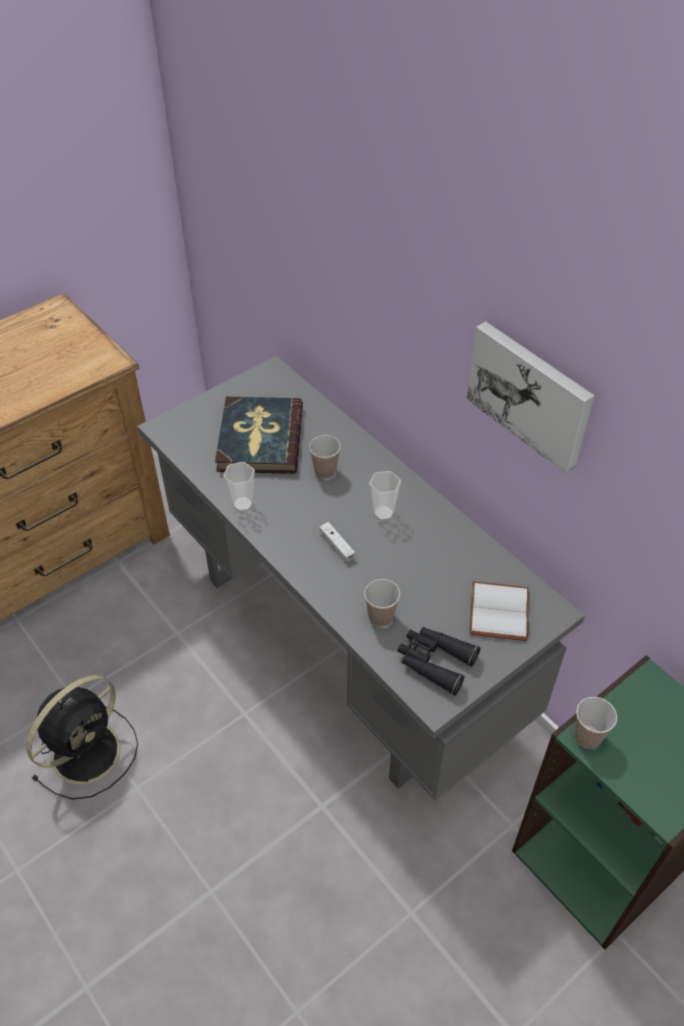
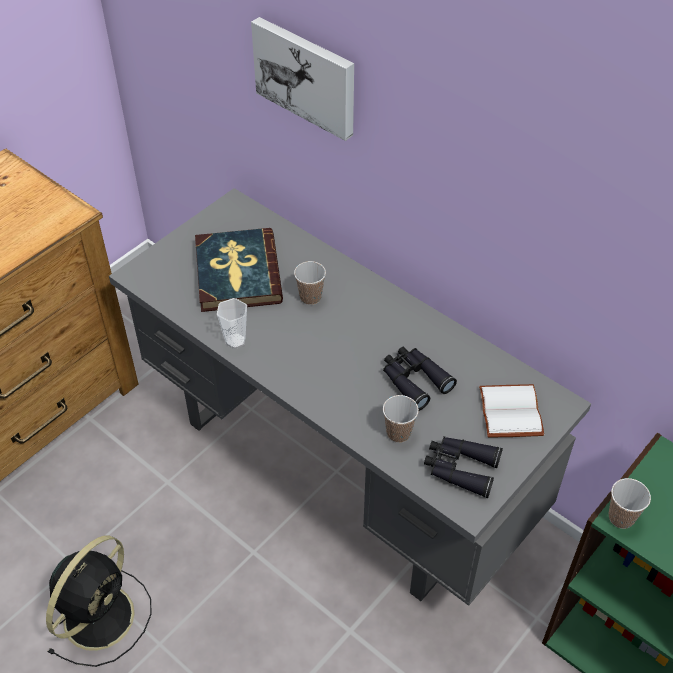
camera: 10 degrees left, 0 degrees up
(337, 545) = (339, 369): white game controller -> none
(383, 513) = (377, 331): cup -> none
(408, 567) = (414, 380): none -> black binoculars
(530, 394) = (523, 196): picture -> picture (306, 76)

